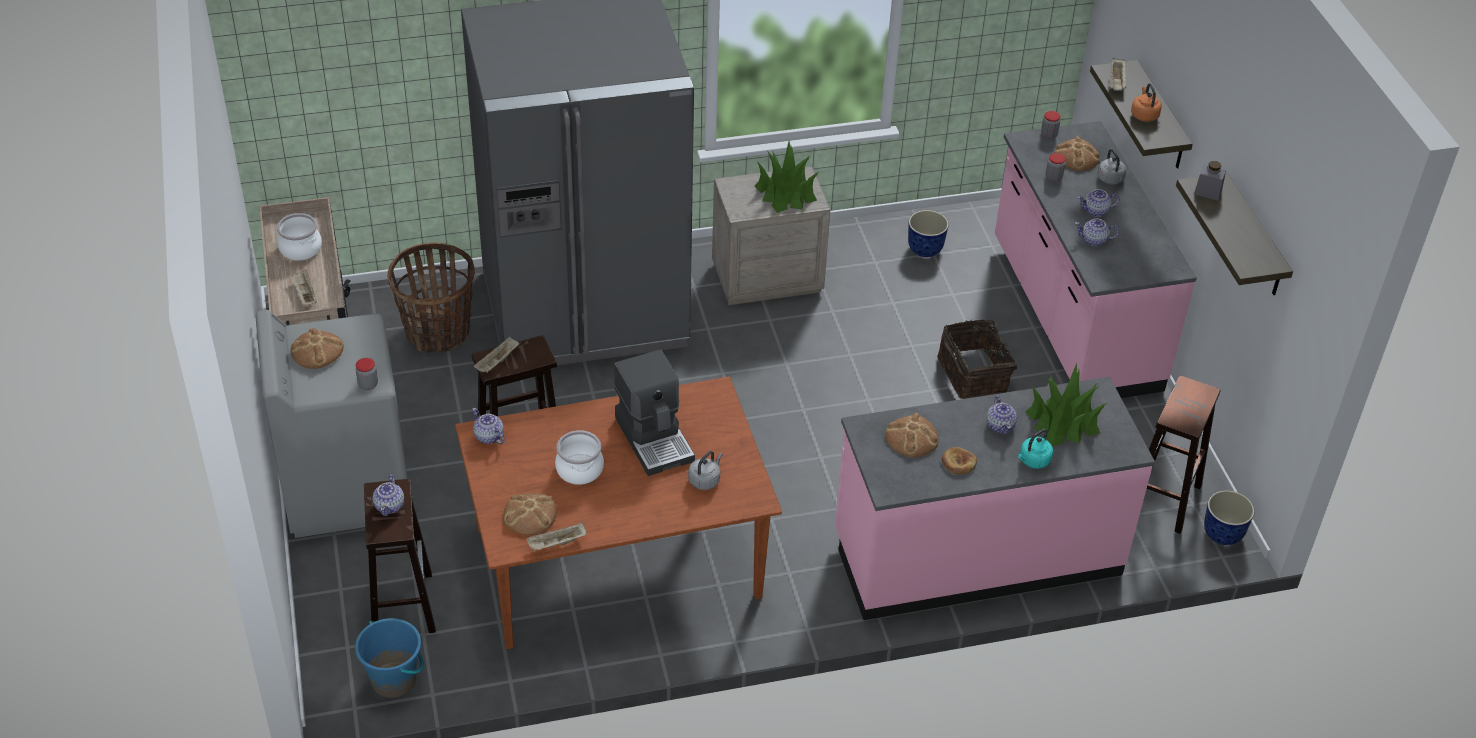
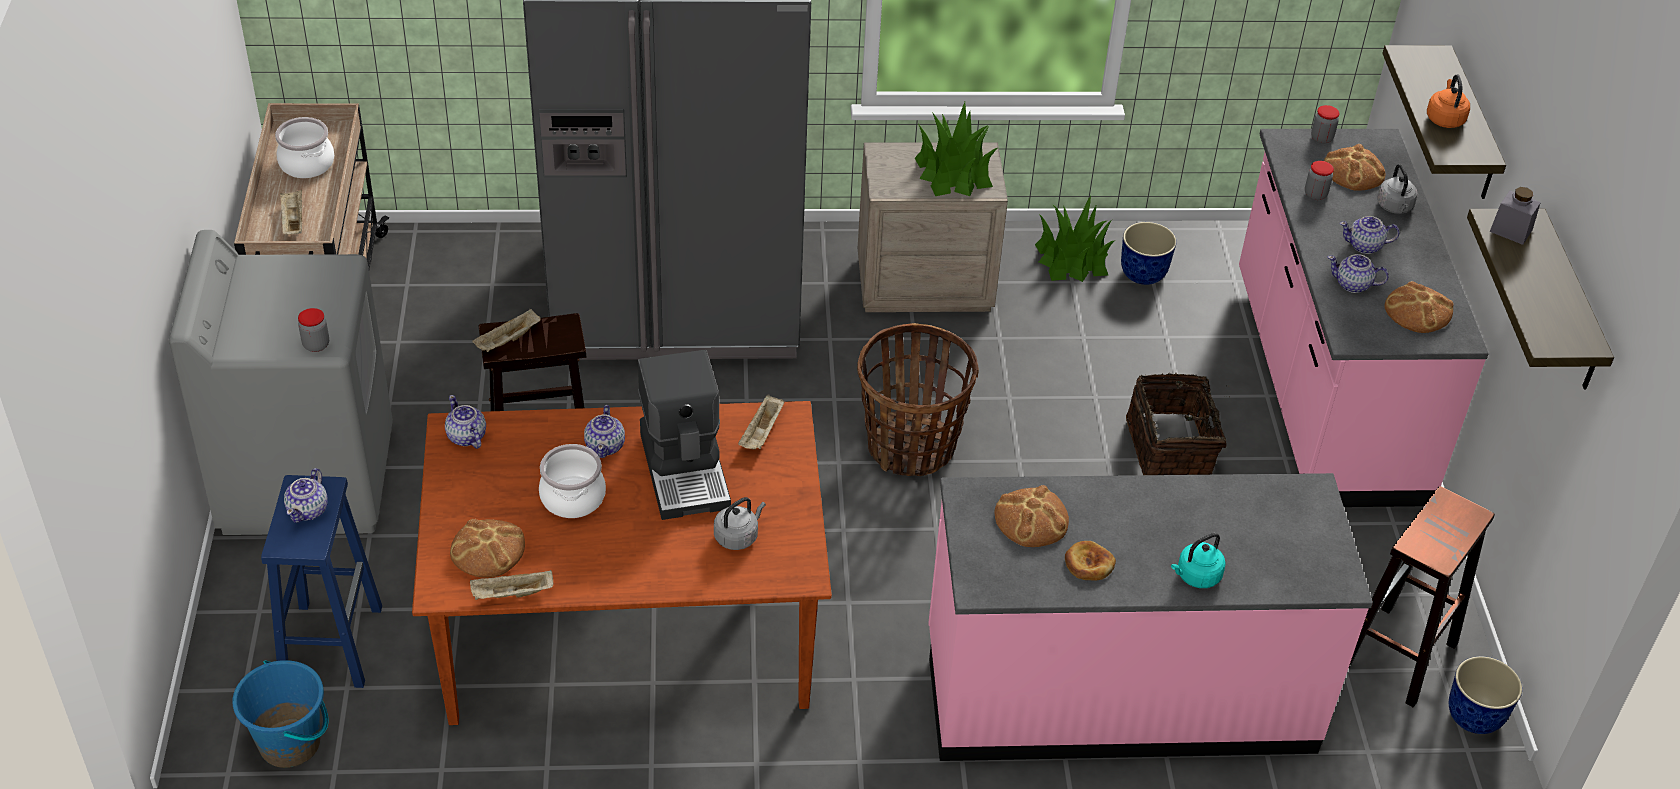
camera: 10 degrees right, 0 degrees up
(317, 351) = (265, 292): bread -> bread (1418, 311)
(402, 604) = (331, 643): brown stool -> blue stool
(438, 332) = (482, 297): basket -> basket (911, 447)
(1000, 425) = (1161, 520): teapot -> teapot (605, 446)
(1063, 421) = (1252, 527): potted plant -> potted plant (1072, 259)
(1116, 82) = (1415, 70): beige tray -> beige tray (762, 433)

